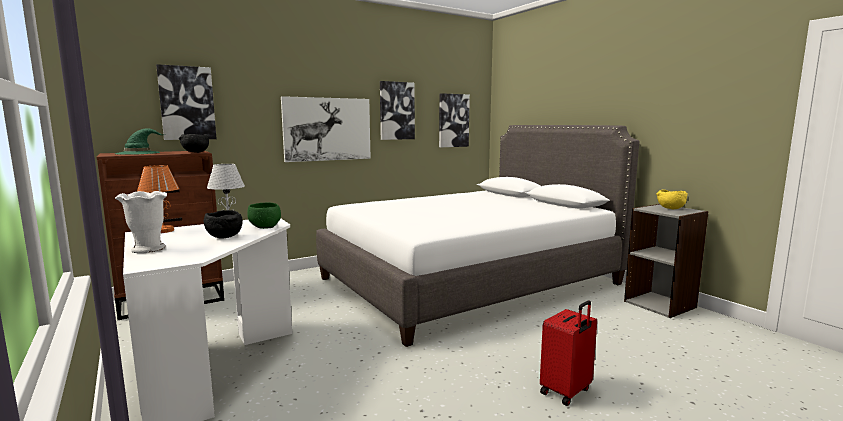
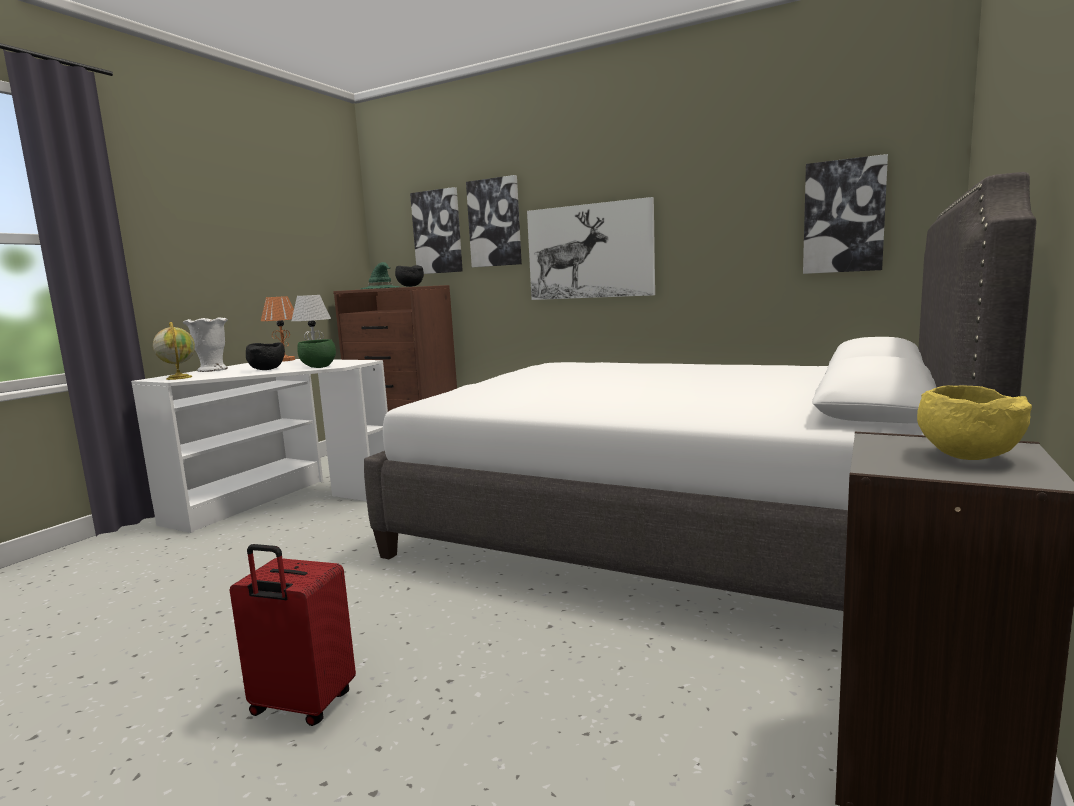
camera: 60 degrees right, 0 degrees up
(177, 259) = (179, 378): none -> globe
(396, 111) = (708, 211): picture -> picture (495, 222)

